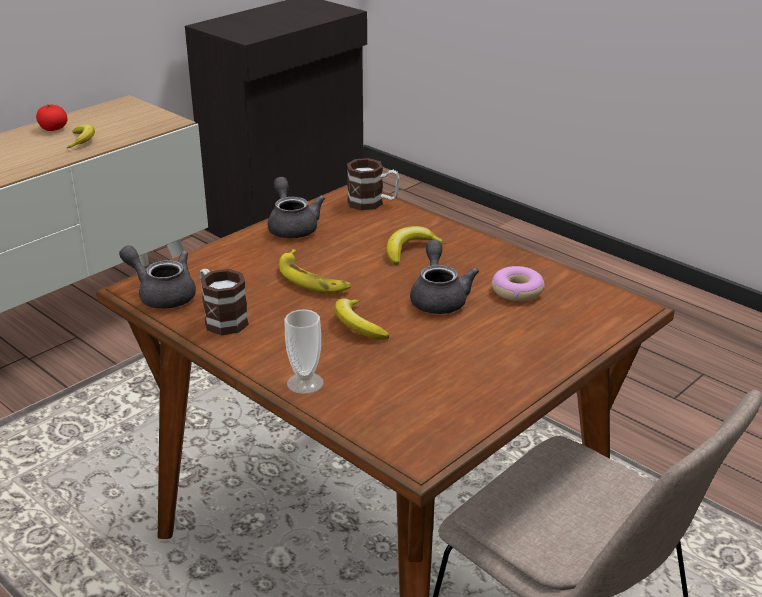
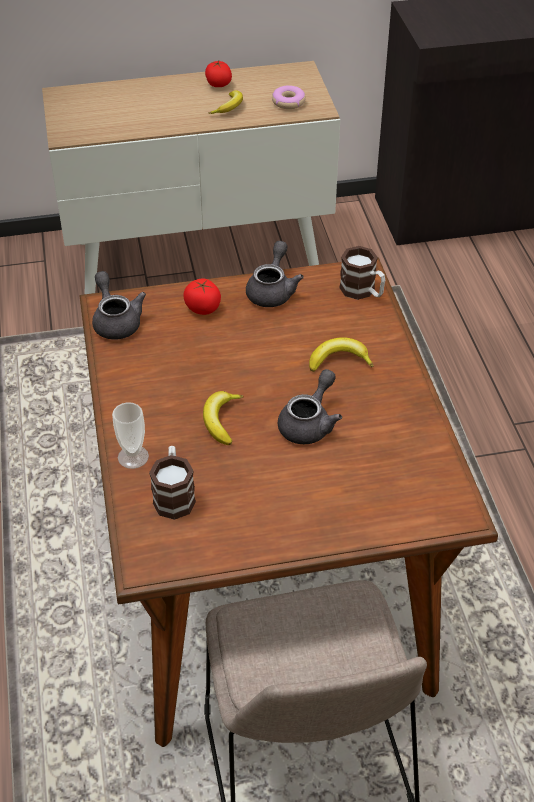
camera: 35 degrees right, 15 degrees up
(221, 319) = (134, 365): mug -> mug (174, 495)
(241, 258) = (203, 308): none -> tomato
(311, 279) = (233, 355): banana -> none
(517, 291) = (380, 447): donut -> donut (288, 102)

